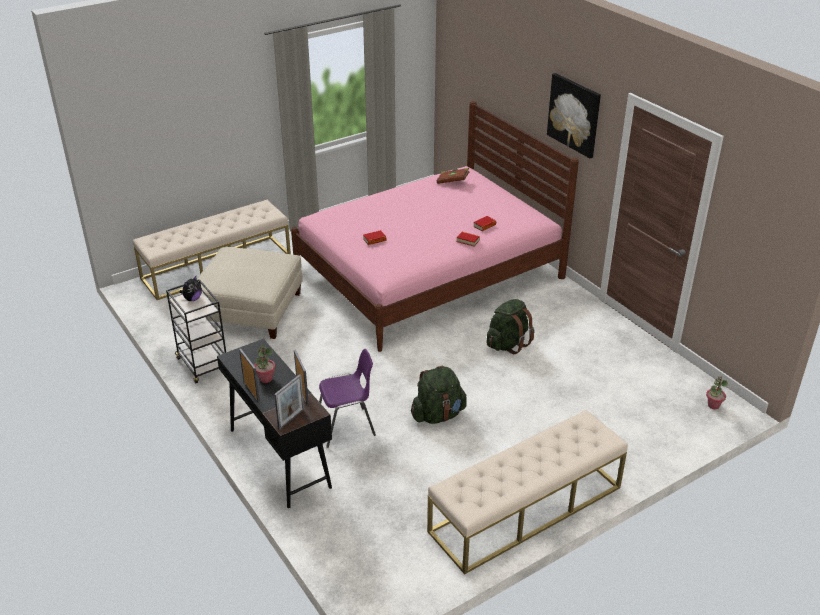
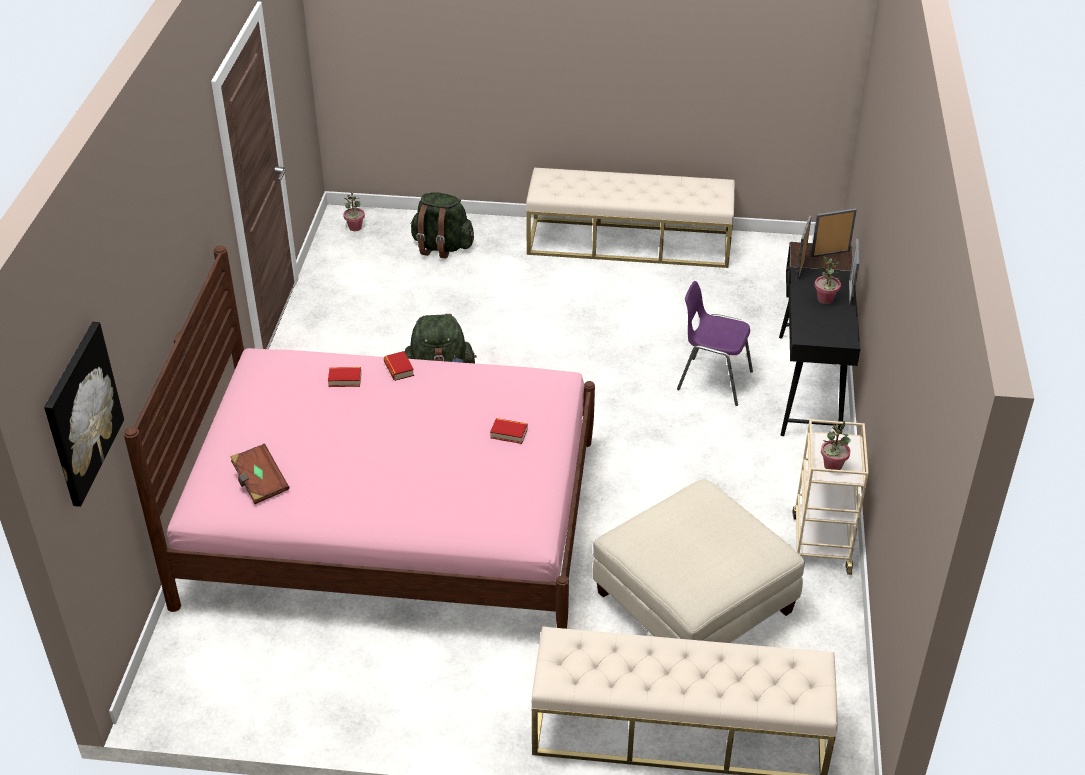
camera: 140 degrees left, 5 degrees up
(192, 299) = (832, 466): plush toy -> potted plant
(203, 365) = (820, 542): black cart -> beige cart
(438, 415) = (609, 345): green backpack -> green backpack (442, 247)
(574, 115) = (194, 204): picture -> picture (81, 413)

